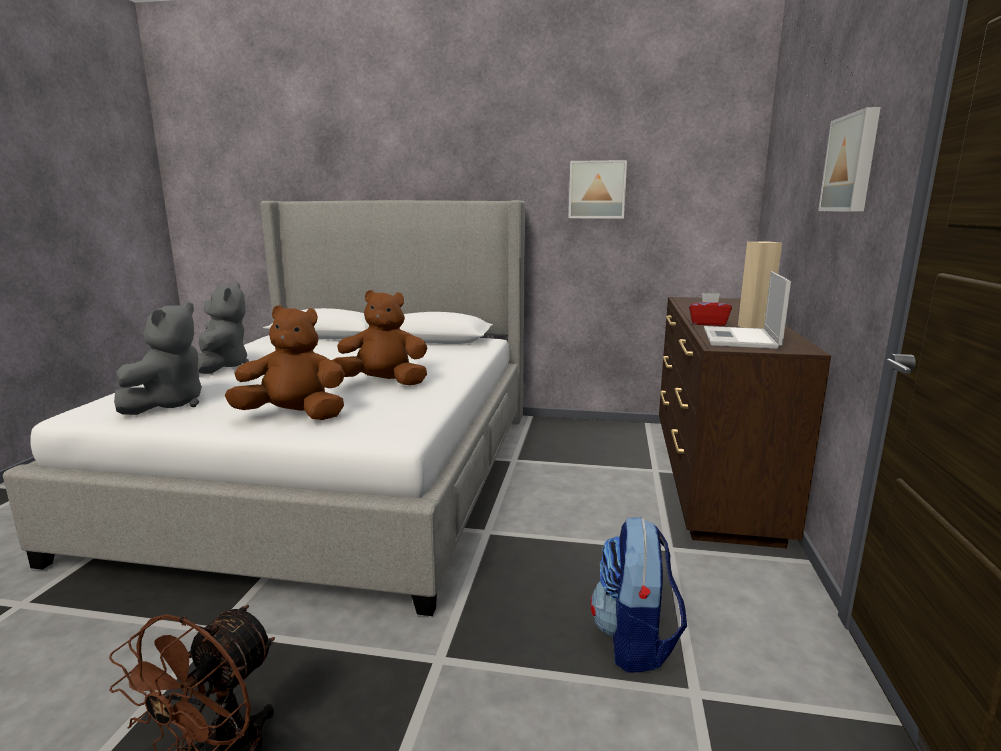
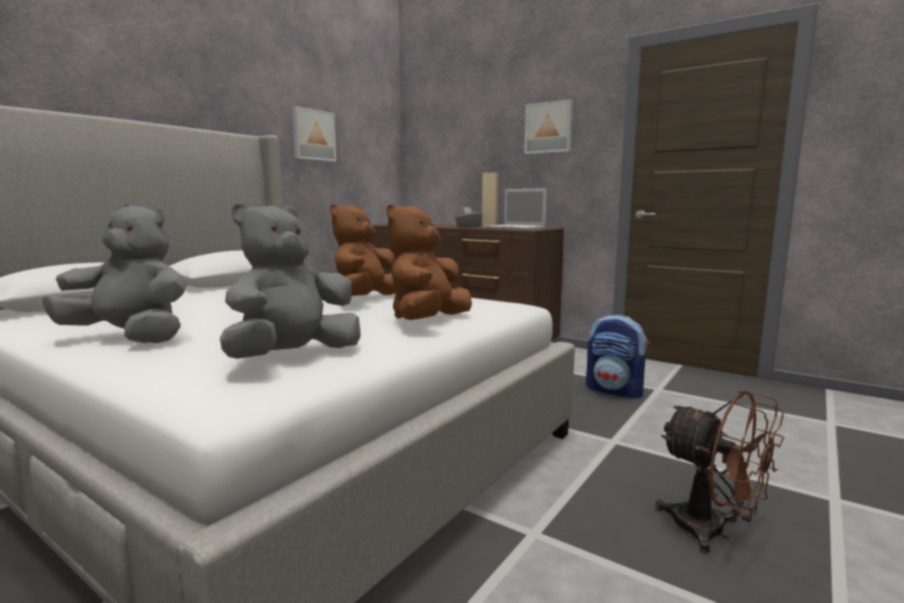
camera: 65 degrees left, 5 degrees down
(169, 404) = (293, 357): grey plush toy -> grey plush toy turned 90 degrees counterclockwise
(708, 323) = (468, 227): red tissue box -> grey tissue box

